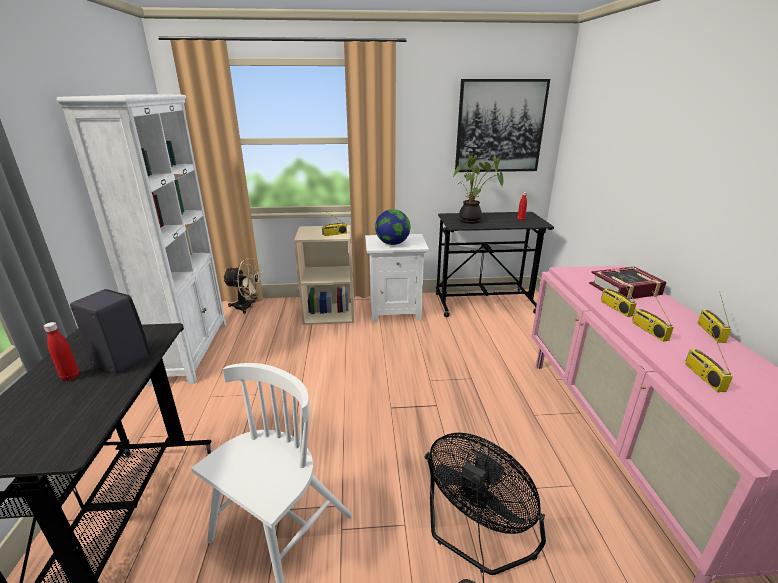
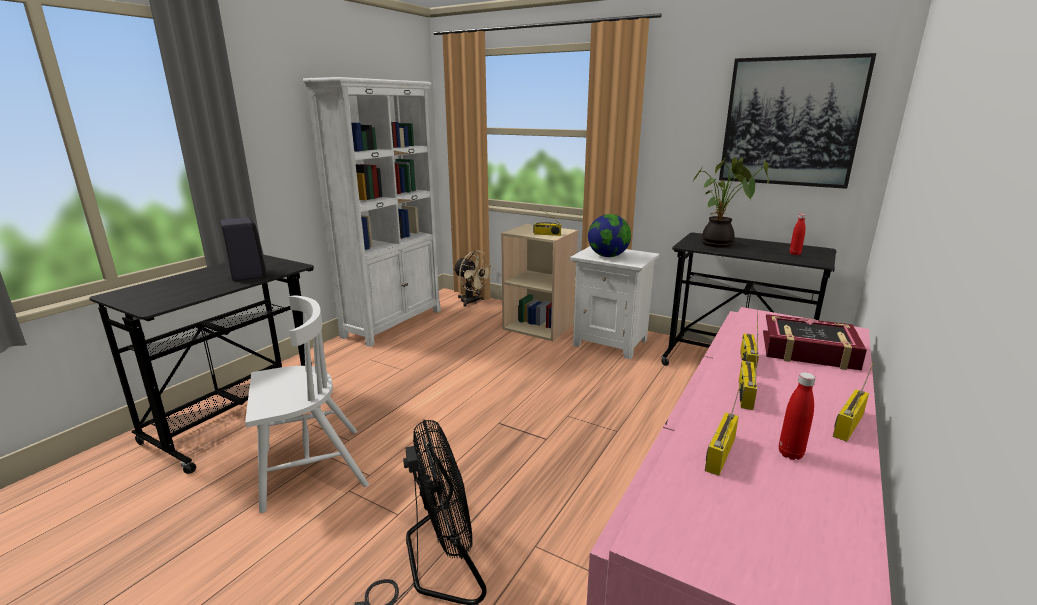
camera: 35 degrees right, 5 degrees down
(70, 377) = (212, 276): red bottle -> red bottle (790, 454)

